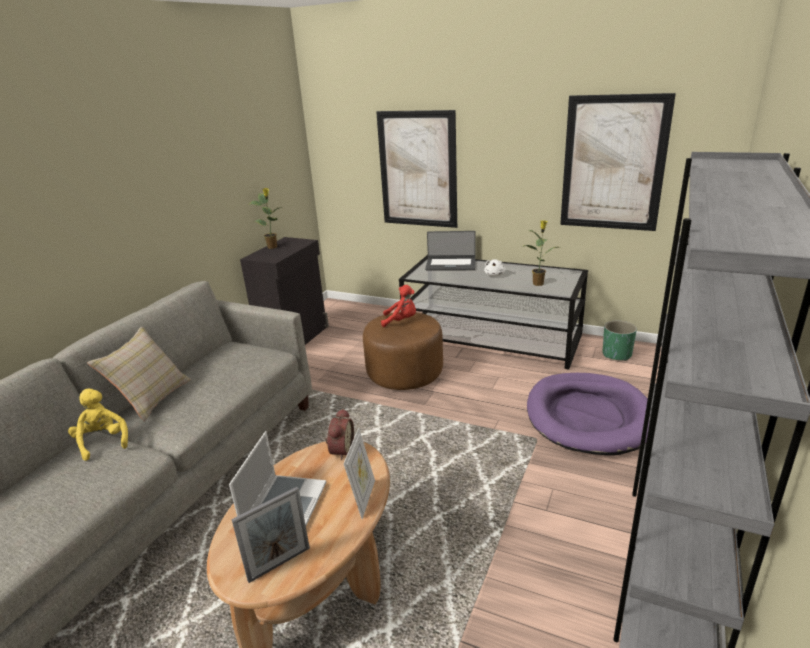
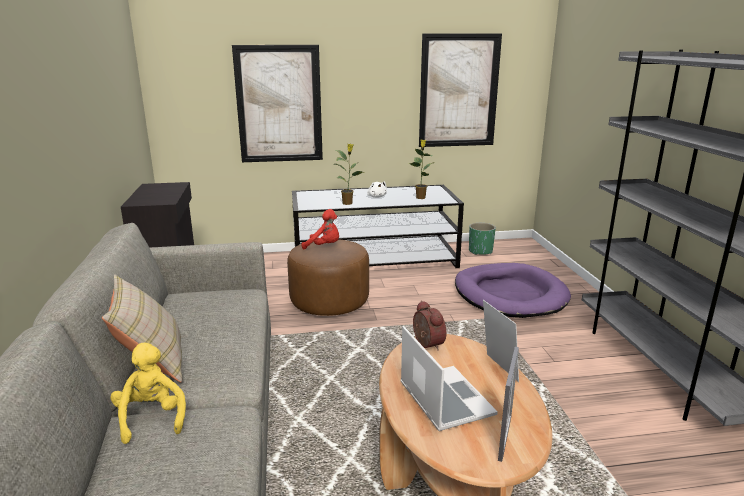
camera: 35 degrees left, 5 degrees down
(103, 442) = (152, 418): yellow plush toy -> yellow plush toy turned 45 degrees clockwise
(273, 247) = (144, 192): potted plant -> potted plant (348, 203)
(401, 321) = (324, 246): red plush toy -> red plush toy turned 45 degrees clockwise
(450, 264) = (326, 194): laptop -> none

